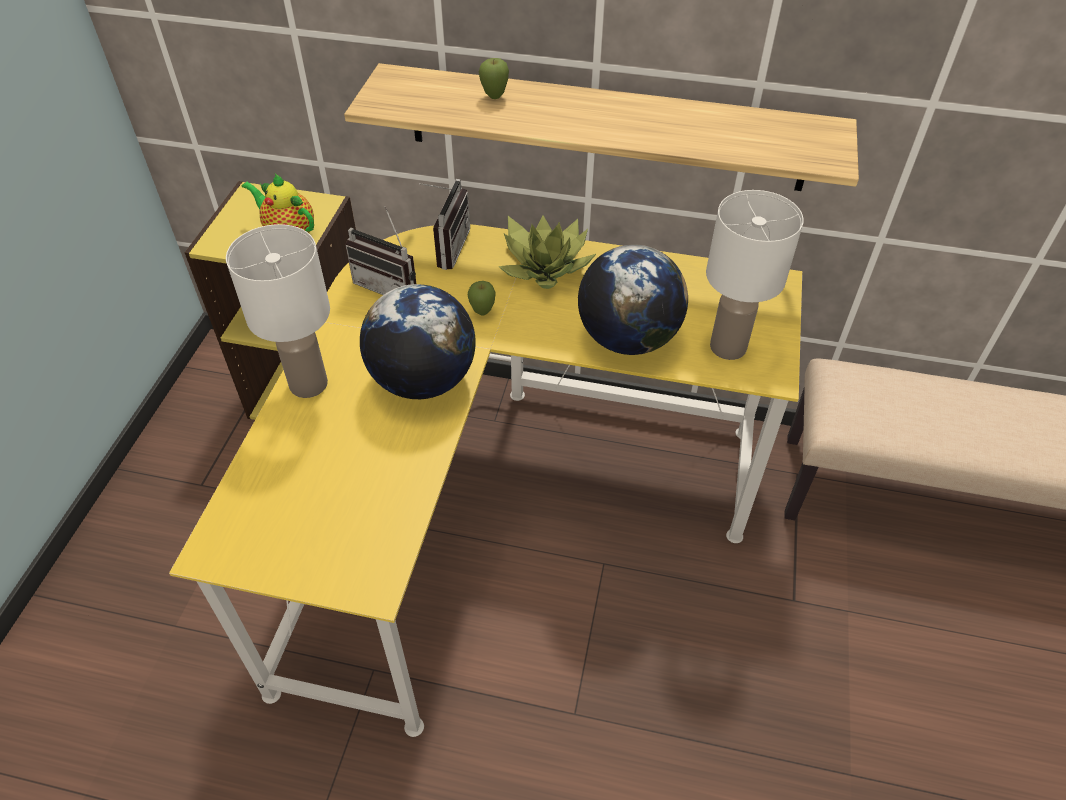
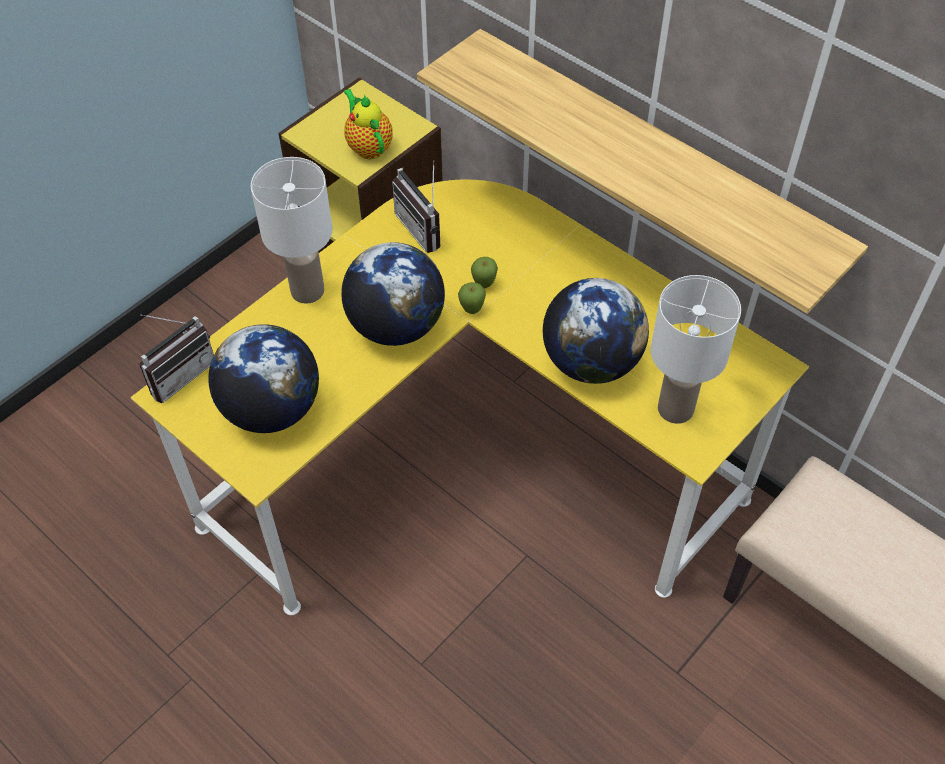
camera: 30 degrees right, 5 degrees up
(345, 513) = (271, 409): none -> globe
(446, 247) = (494, 209): radio -> radio (179, 373)
(494, 97) = (551, 100): apple -> apple (472, 310)
(545, 266) = (568, 263): potted plant -> none

